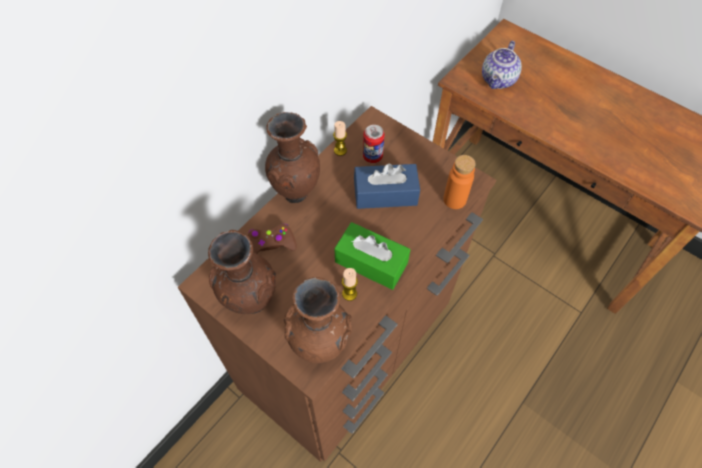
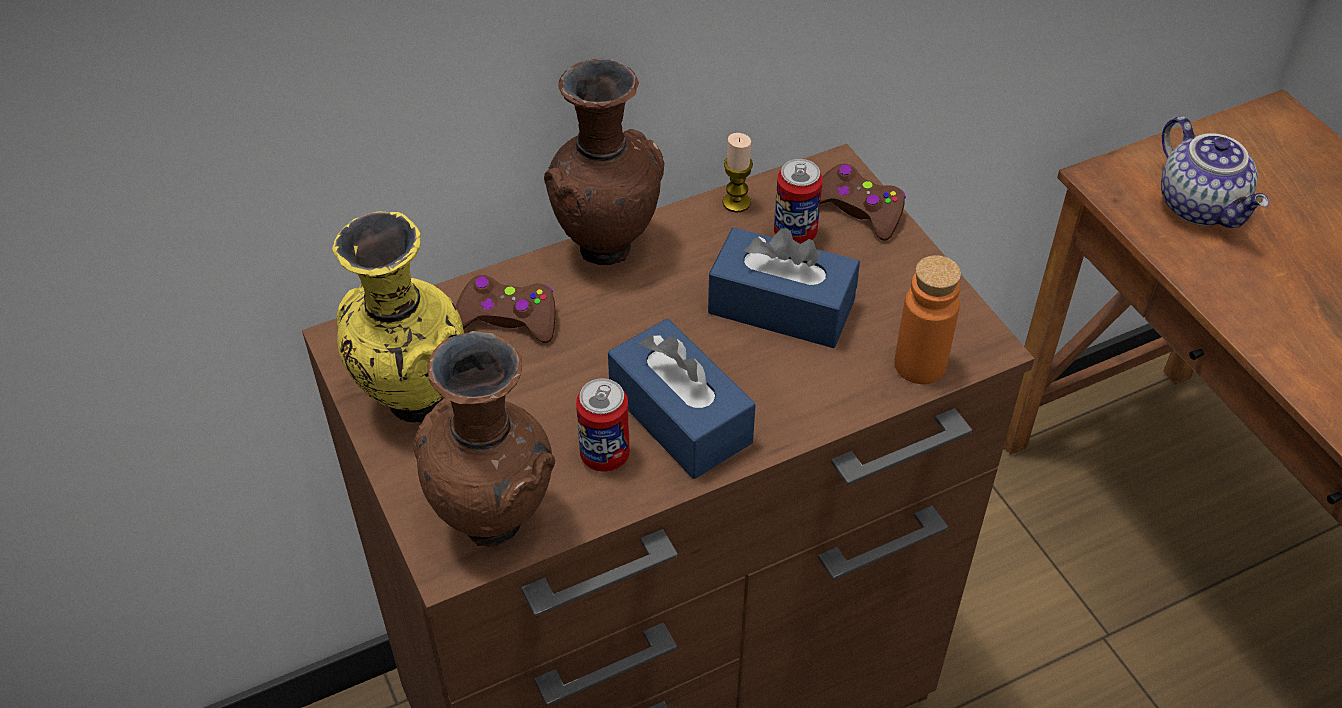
camera: 25 degrees right, 10 degrees down
(250, 303) = (412, 403): brown vase -> yellow vase
(349, 293) = (605, 455): candle -> can
(371, 262) = (680, 416): green tissue box -> blue tissue box
(392, 136) = (858, 210): none -> brown game controller
(499, 80) = (1201, 206): teapot -> teapot turned 75 degrees counterclockwise

